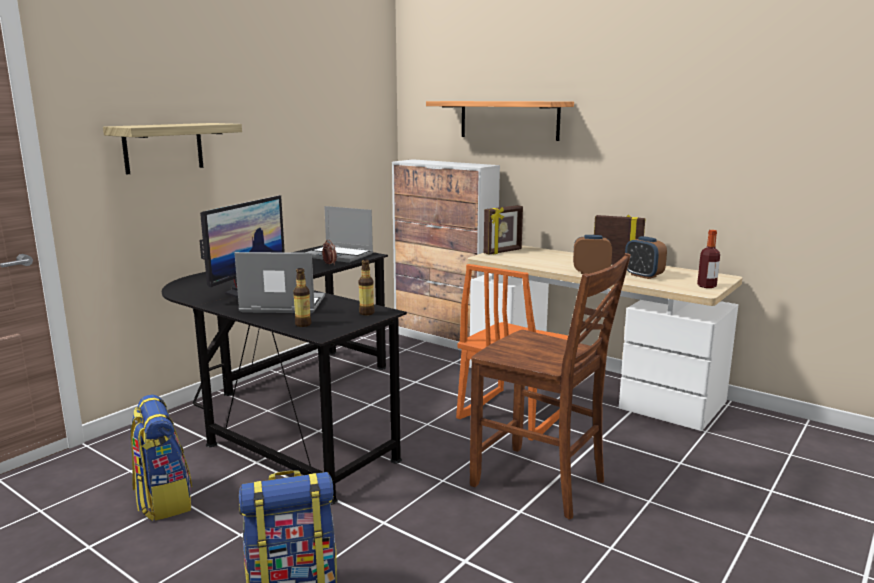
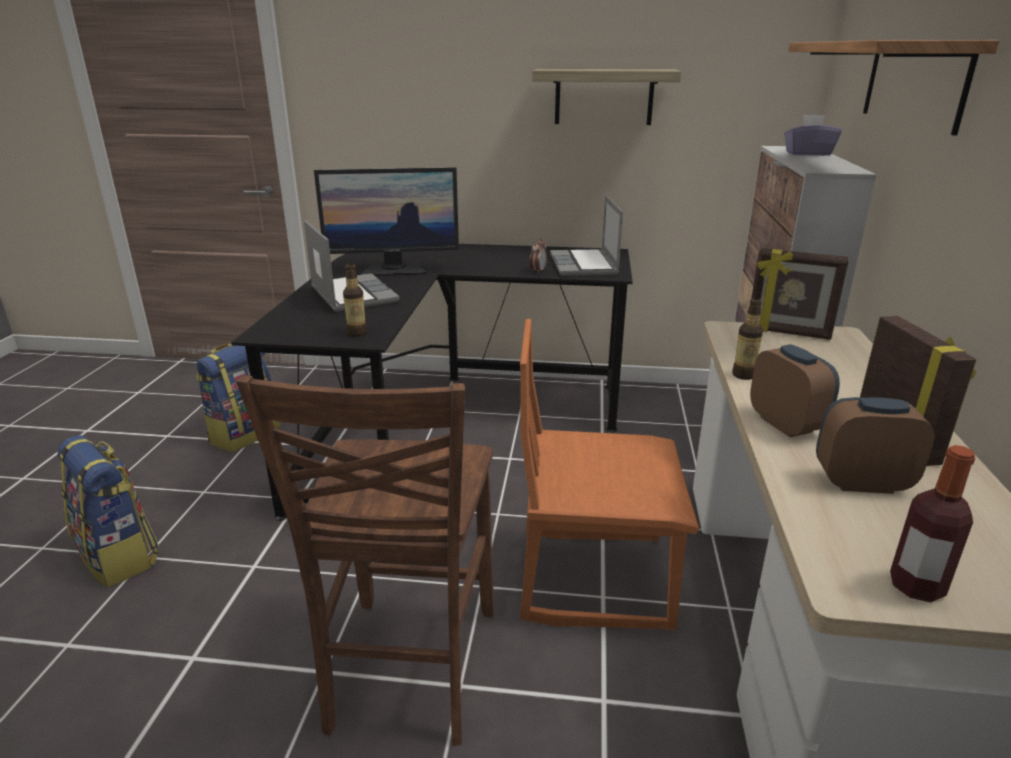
camera: 60 degrees right, 10 degrees up
(163, 147) = (407, 97): shelf -> shelf (604, 97)
(303, 324) = (291, 319): bottle -> bottle (743, 375)
(433, 162) = (808, 154): none -> purple tissue box
(643, 276) = (861, 482): alarm clock -> alarm clock turned 75 degrees clockwise

